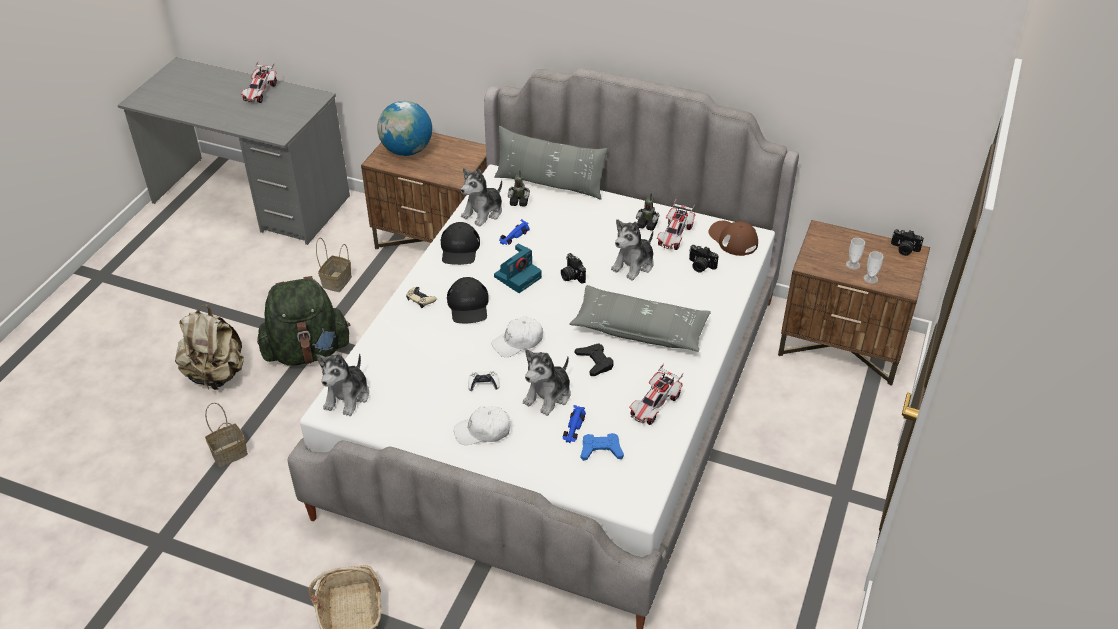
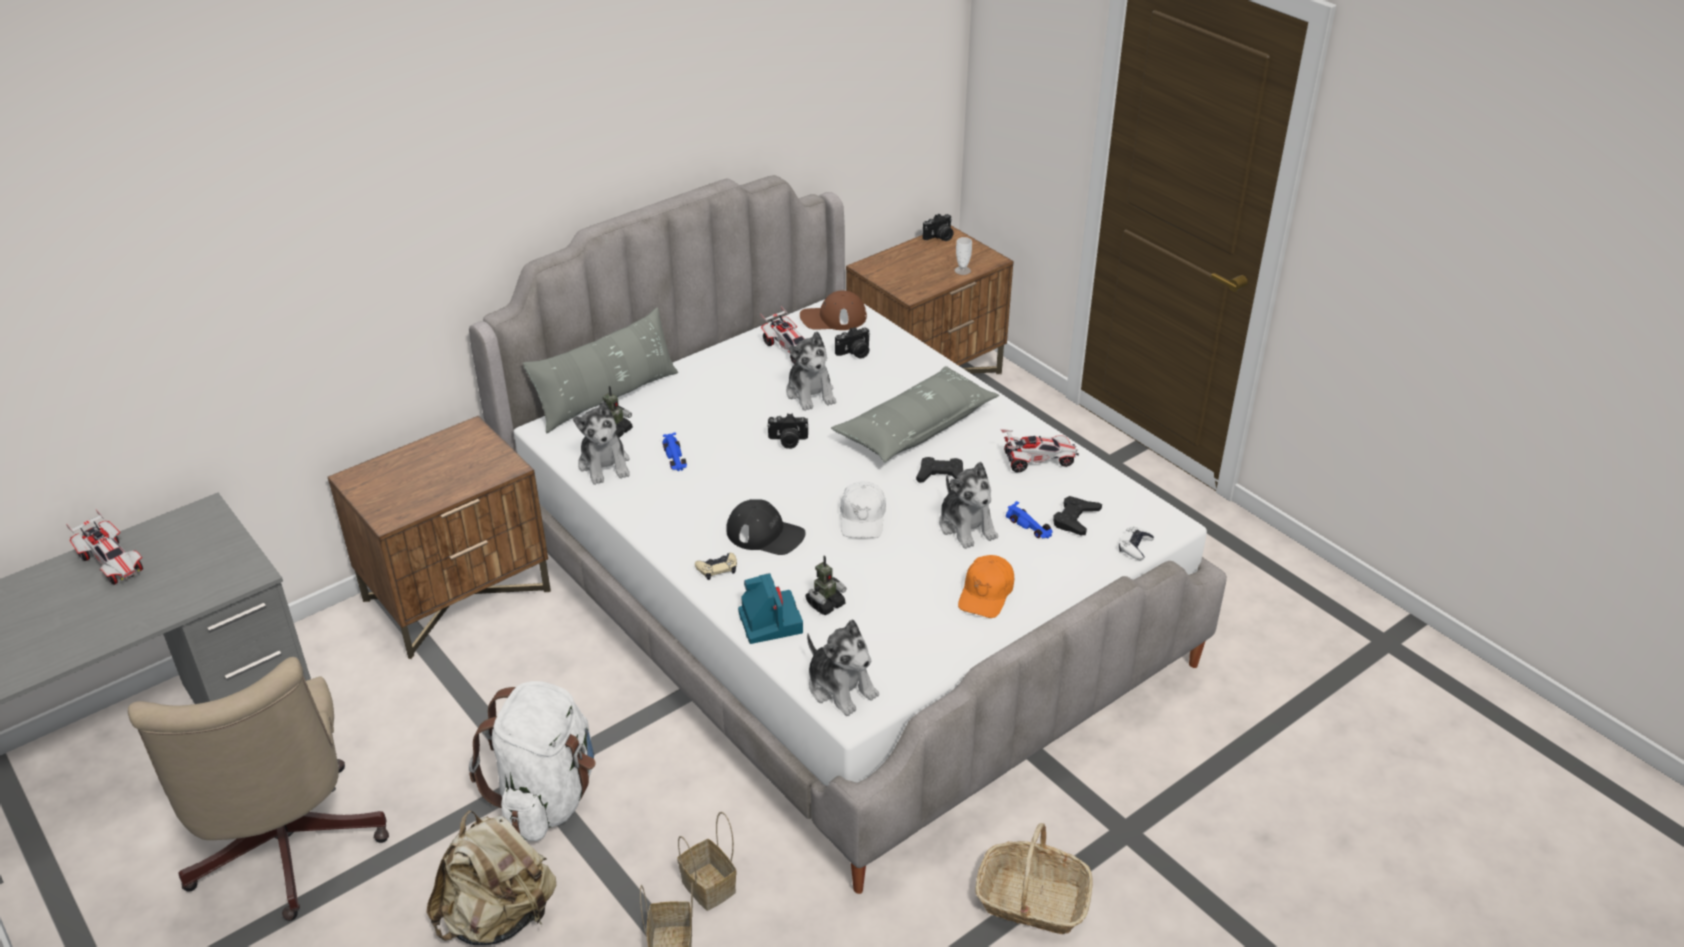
camera: 60 degrees left, 5 degrees down
(217, 278) = (285, 853): none -> beige office chair
(307, 352) = (547, 797): green backpack -> white backpack
(337, 282) = (437, 720): basket -> basket (710, 887)
(407, 151) = (399, 486): globe -> none
(459, 249) = (654, 506): black cap -> none
(483, 384) = (909, 567): white game controller -> white game controller (1135, 546)
(483, 431) = (986, 594): white cap -> orange cap
(518, 276) = (750, 479): camera -> camera (769, 621)
(601, 450) = (1075, 519): blue game controller -> black game controller
(647, 225) = (754, 360): toy robot -> toy robot (825, 604)
(655, 406) = (1038, 461): toy car -> toy car turned 75 degrees counterclockwise
(852, 265) = (934, 271): cup -> none

